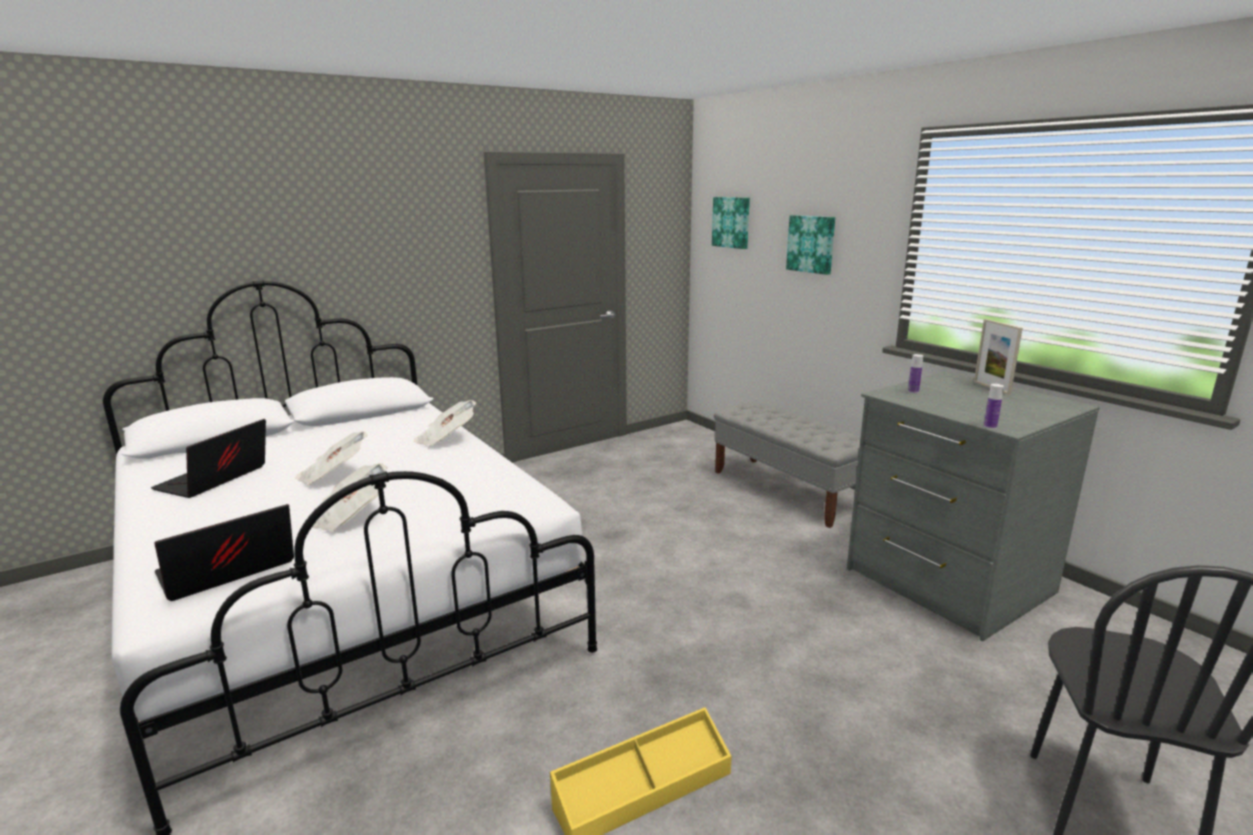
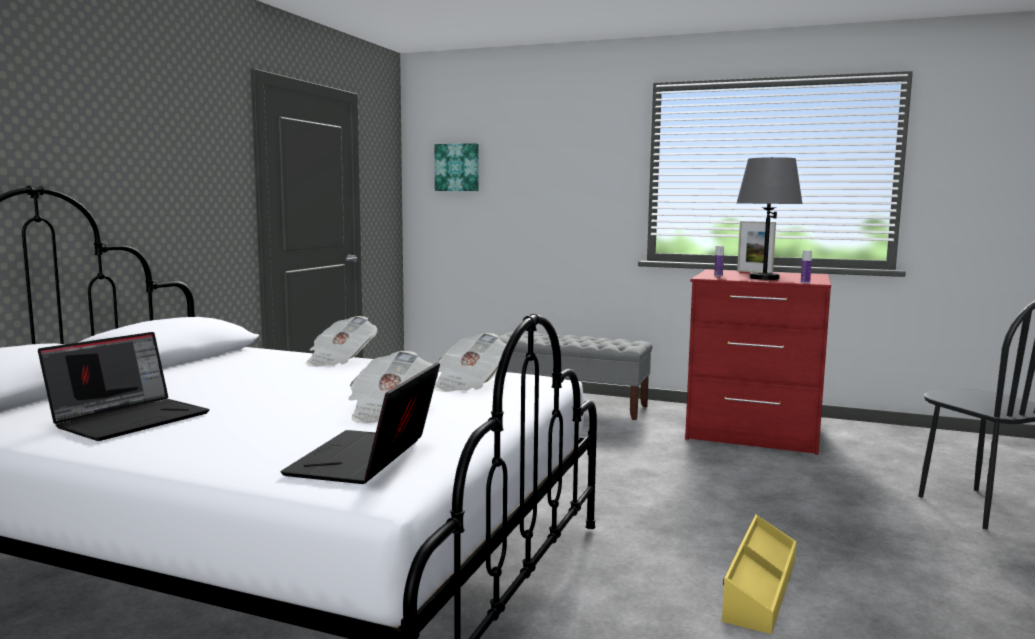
camera: 35 degrees left, 10 degrees down
(214, 480) = (131, 419): laptop -> laptop turned 135 degrees counterclockwise
(333, 476) = (284, 395): newspaper -> newspaper (469, 384)
(811, 244) = (553, 181): picture -> none
(947, 581) = (753, 431): grey dresser -> red dresser
(962, 405) = (764, 278): none -> grey table lamp

